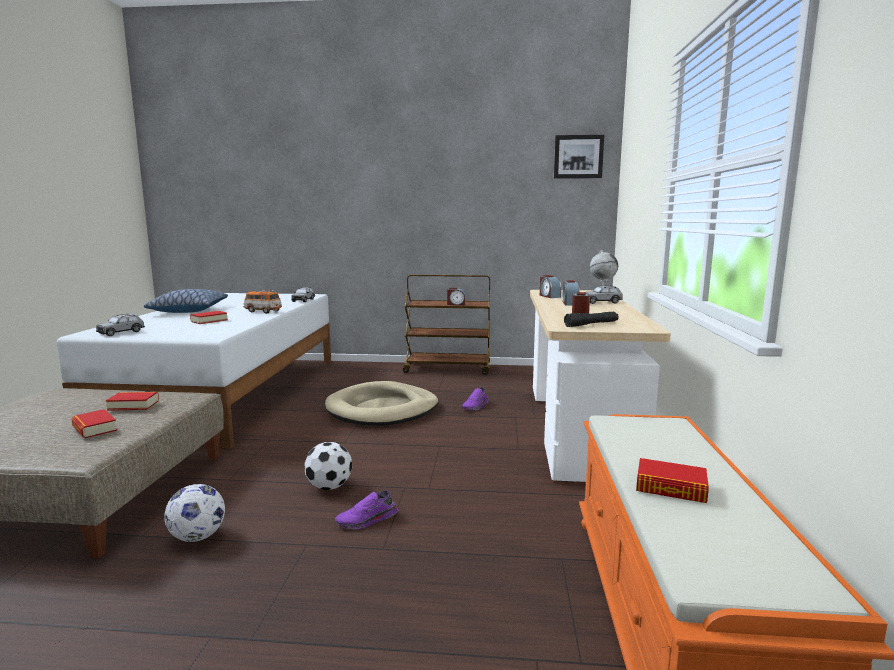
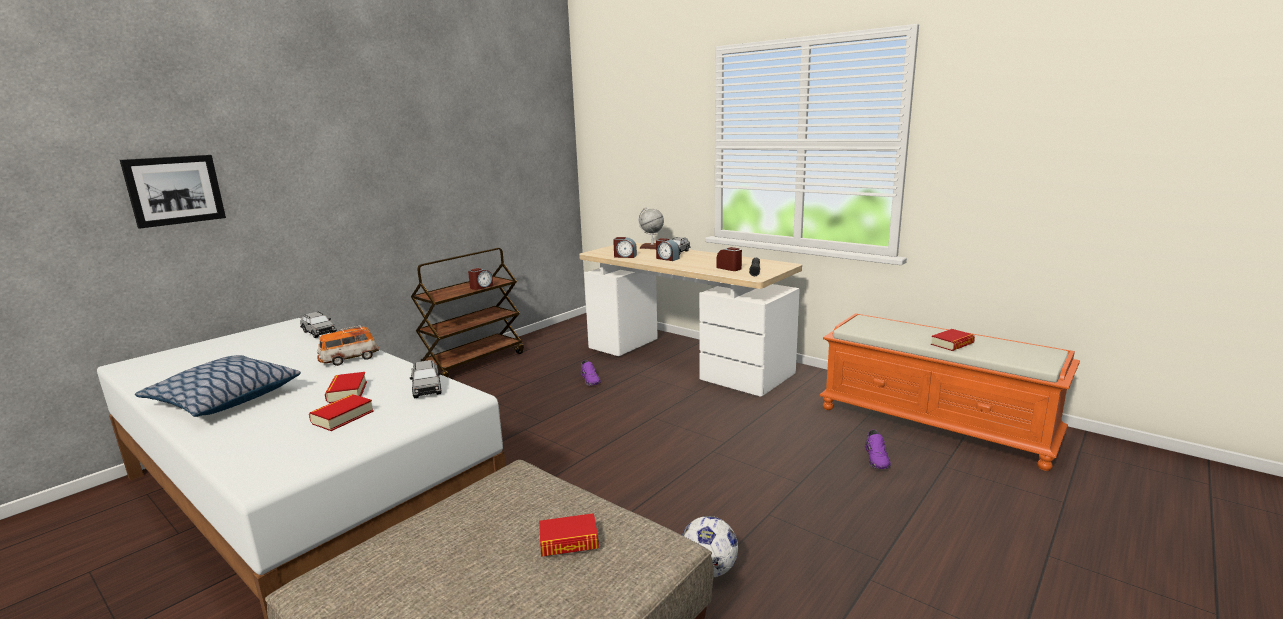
camera: 55 degrees left, 5 degrees up
(121, 332) = (313, 451): grey toy car -> grey toy car (427, 388)
(133, 405) = (512, 510): book -> book (342, 417)
(330, 486) = (676, 483): football -> none
(367, 520) = (753, 479): purple shoe -> purple shoe (877, 458)
(382, 409) = (531, 419): beige dog bed -> none
(578, 157) = (545, 113): picture -> picture (174, 190)

